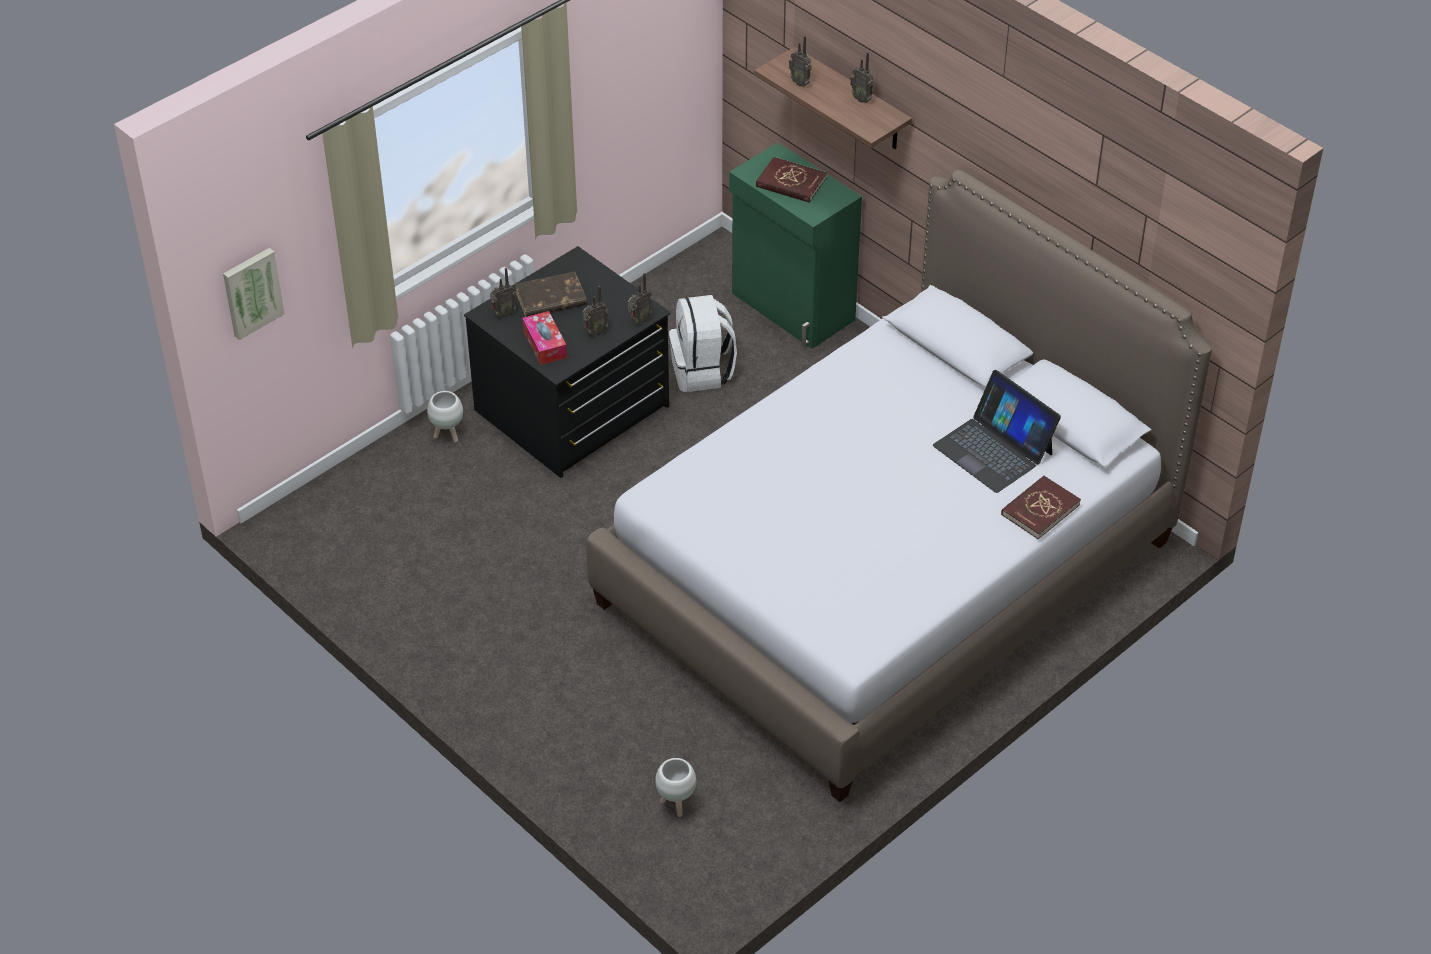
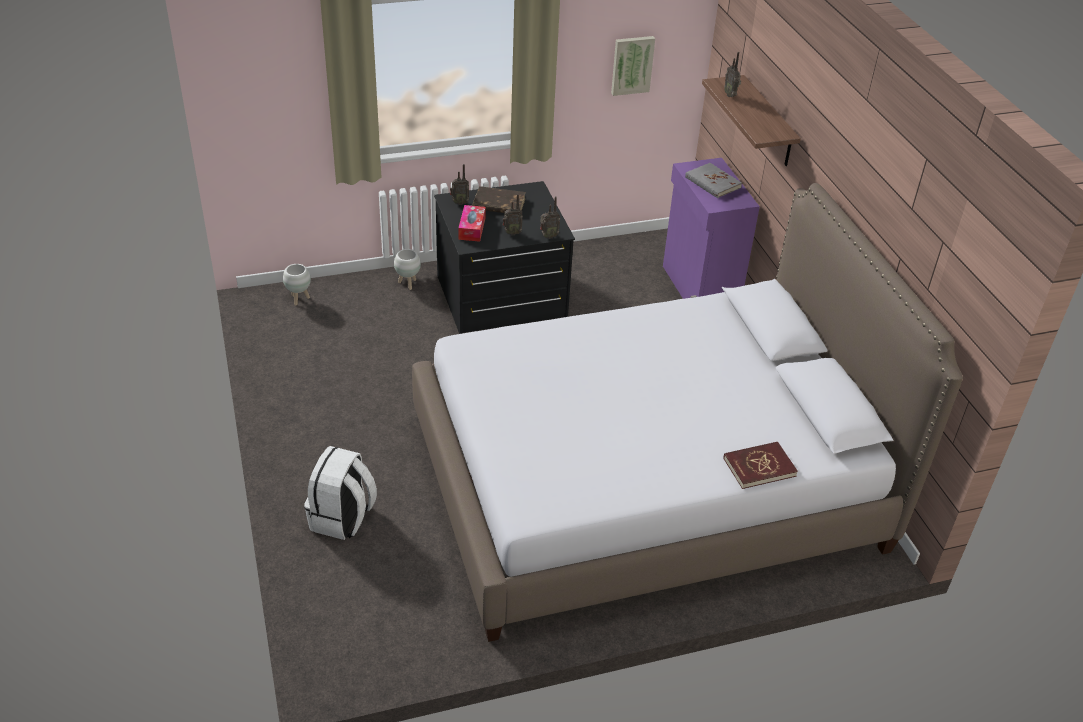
camera: 25 degrees right, 5 degrees down
(251, 292) = (256, 106): picture -> picture (631, 64)
(676, 804) = (365, 587): white planter -> white planter (299, 299)
(702, 371) = (607, 305): white backpack -> white backpack (342, 518)
(791, 183) = (712, 182): red book -> grey book
(792, 308) = (699, 288): green cabinet -> purple cabinet
(862, 99) = (770, 116): radio -> none
(993, 449) = (750, 409): laptop -> none

